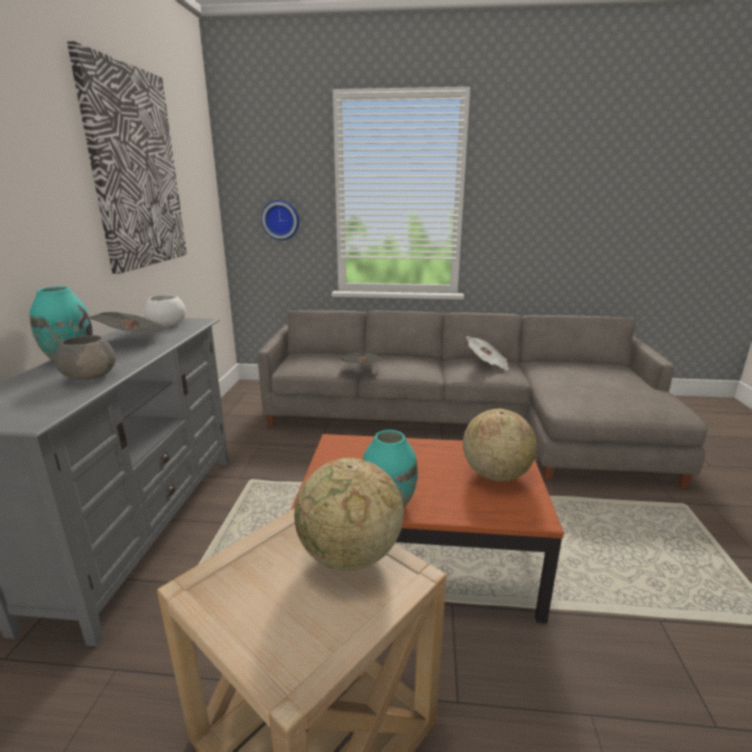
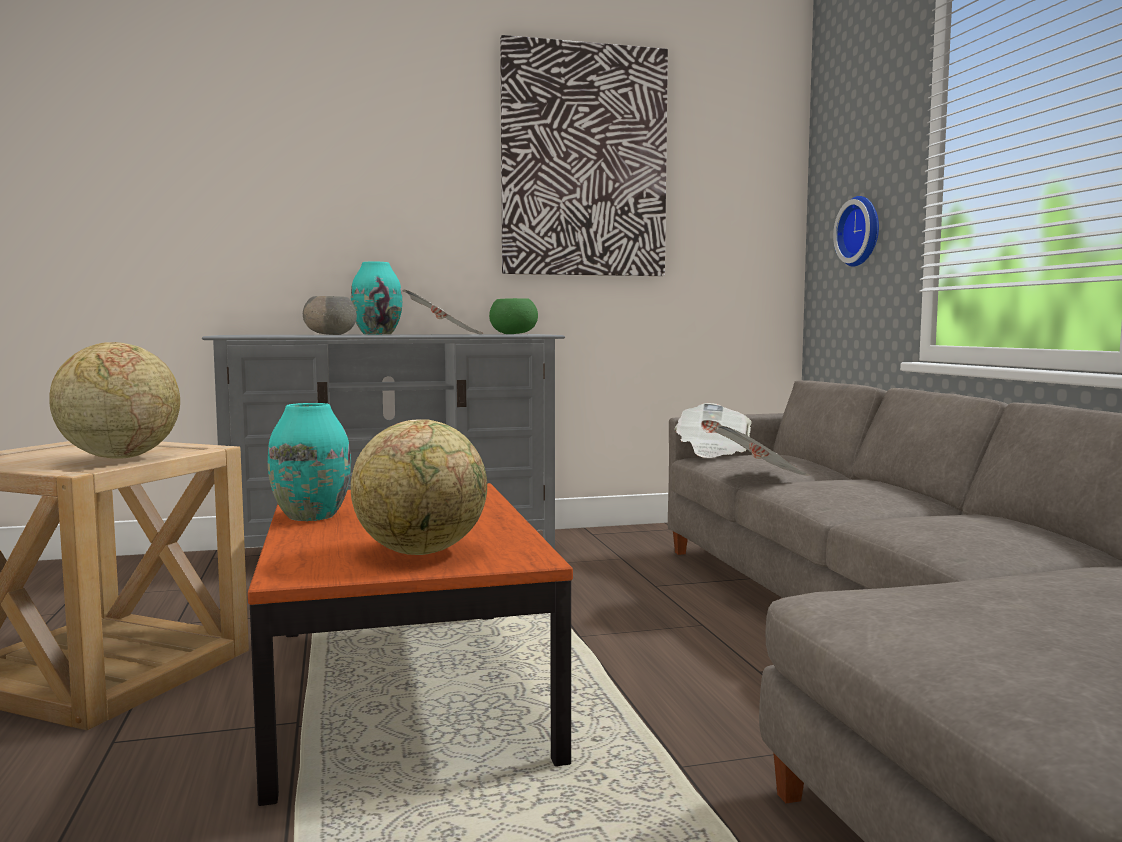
camera: 70 degrees right, 15 degrees down
(166, 325) = (512, 334): white bowl -> green bowl
(487, 364) = (987, 527): newspaper -> newspaper (712, 452)

